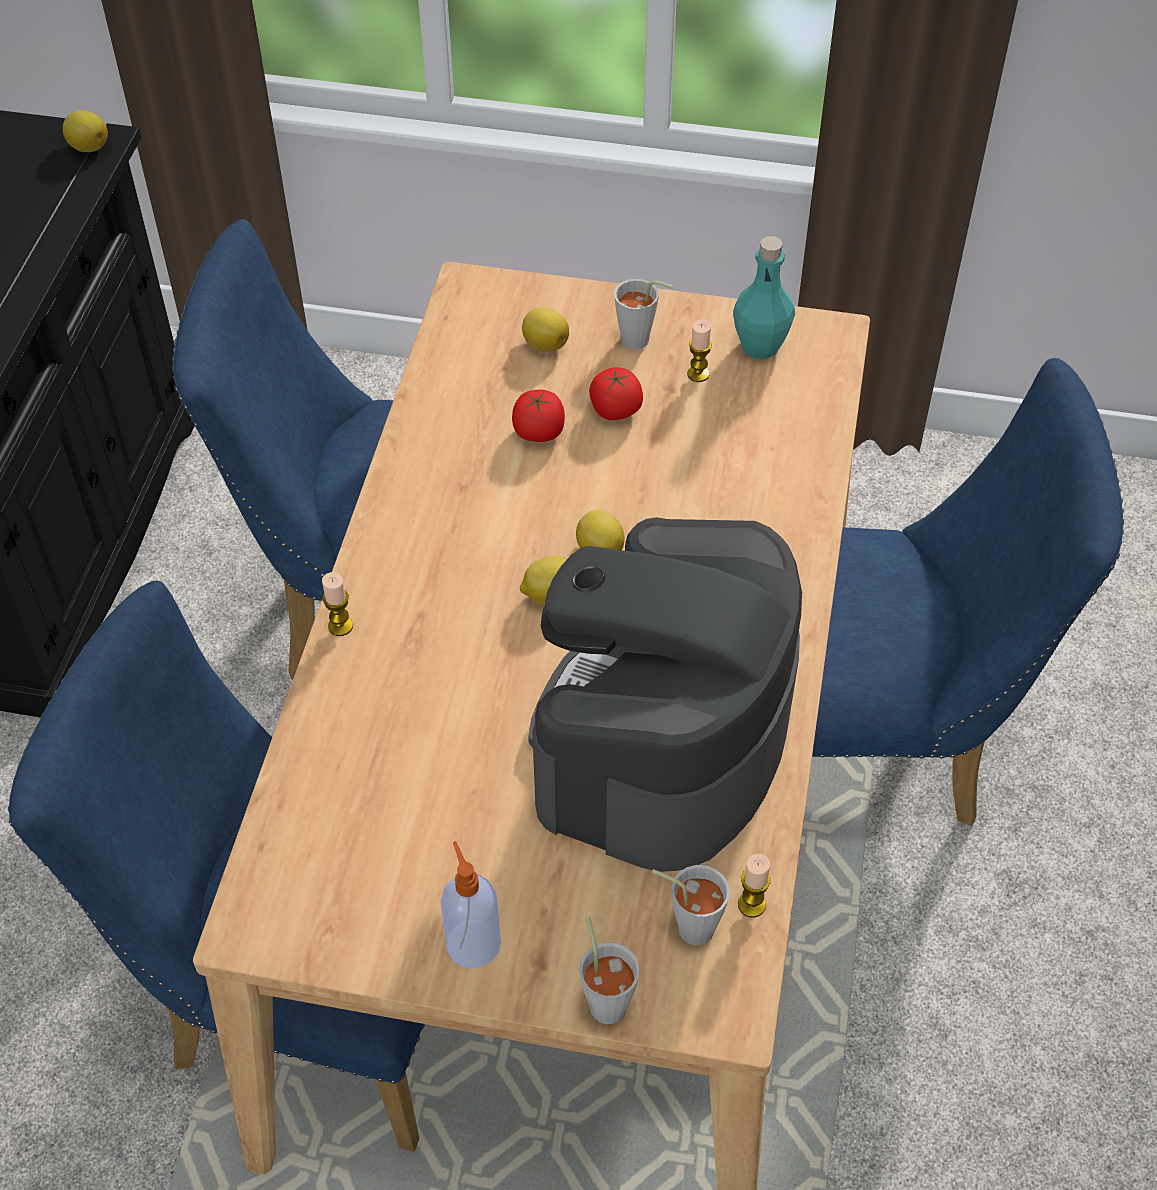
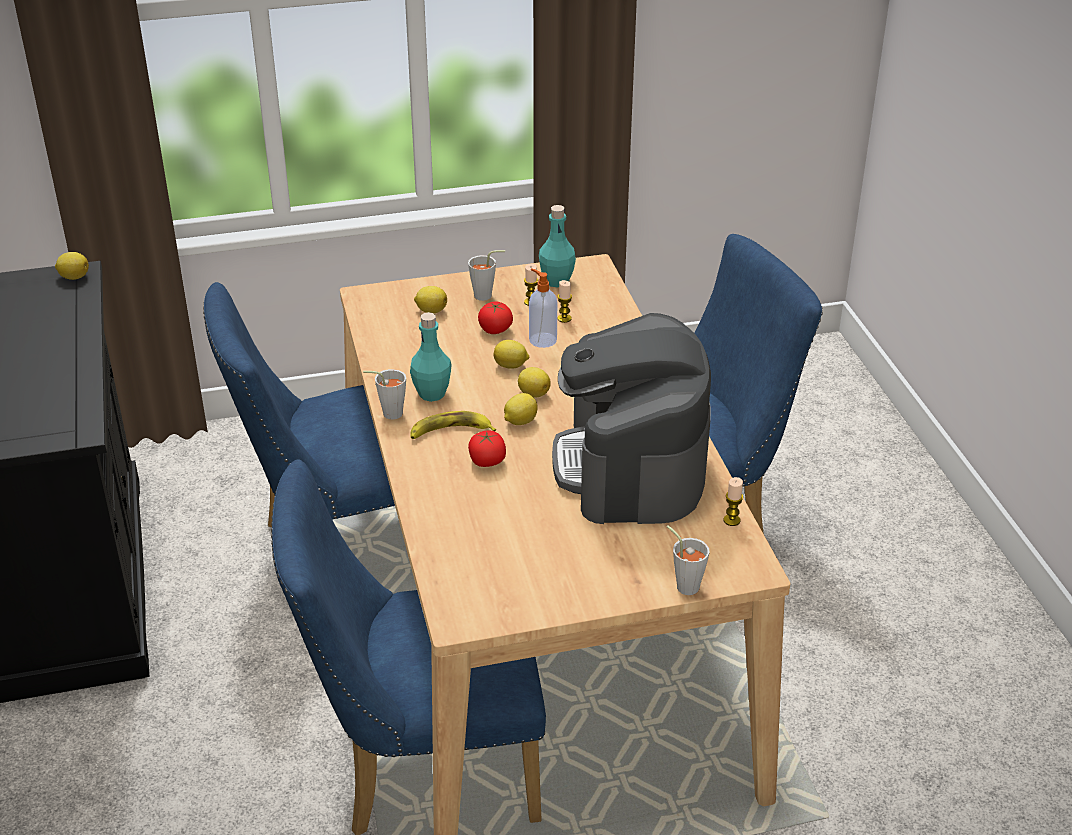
camera: 25 degrees left, 15 degrees down
(340, 626) = (406, 469): candle -> candle (564, 318)
(440, 579) = (450, 431): none -> banana
(456, 499) = (432, 394): none -> turquoise bottle
(472, 942) = (592, 584): soap dispenser -> soap dispenser (542, 339)
(538, 432) = (458, 351): tomato -> tomato (487, 461)
(598, 486) = (511, 366): none -> lemon
(688, 925) = (704, 539): grey cup -> grey cup (388, 413)

